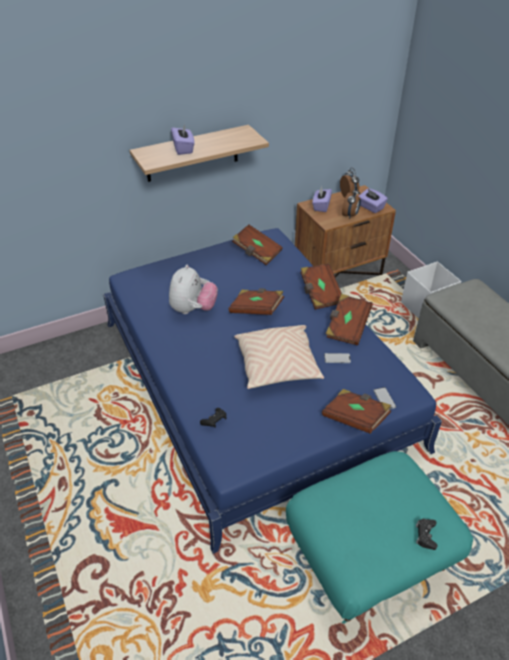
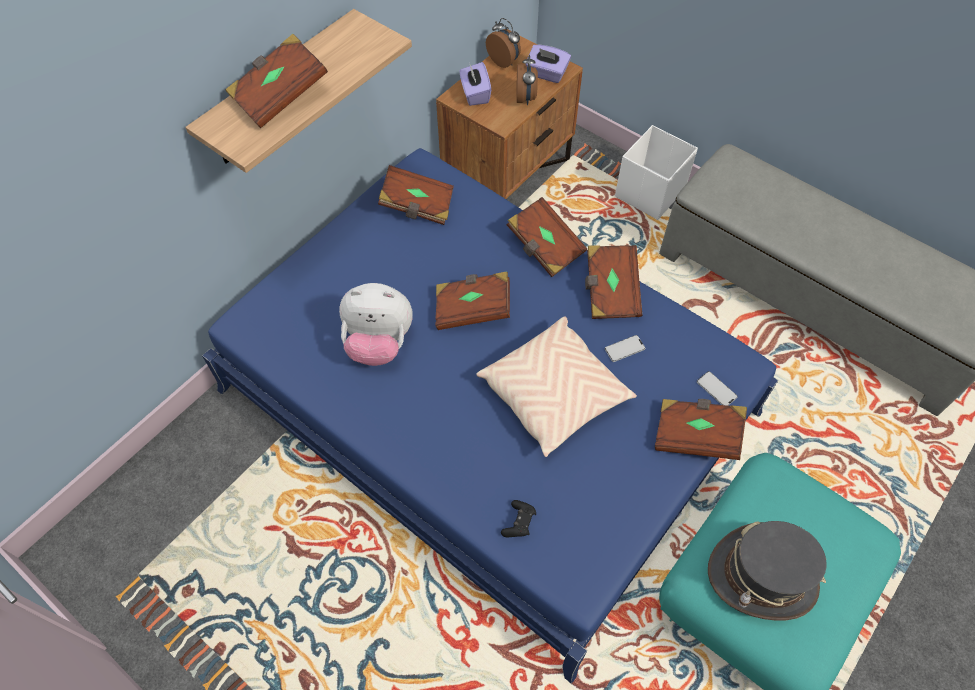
camera: 25 degrees left, 15 degrees up
(183, 148) = (280, 96): purple tissue box -> brown book
(193, 309) = (379, 343): plush toy -> plush toy turned 105 degrees clockwise
(353, 512) = (762, 576): none -> grey hat
(425, 535) = (857, 567): black game controller -> none

